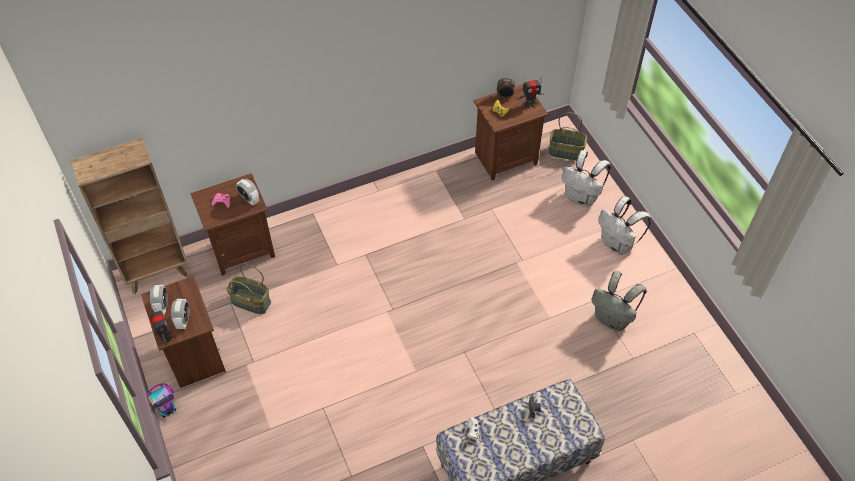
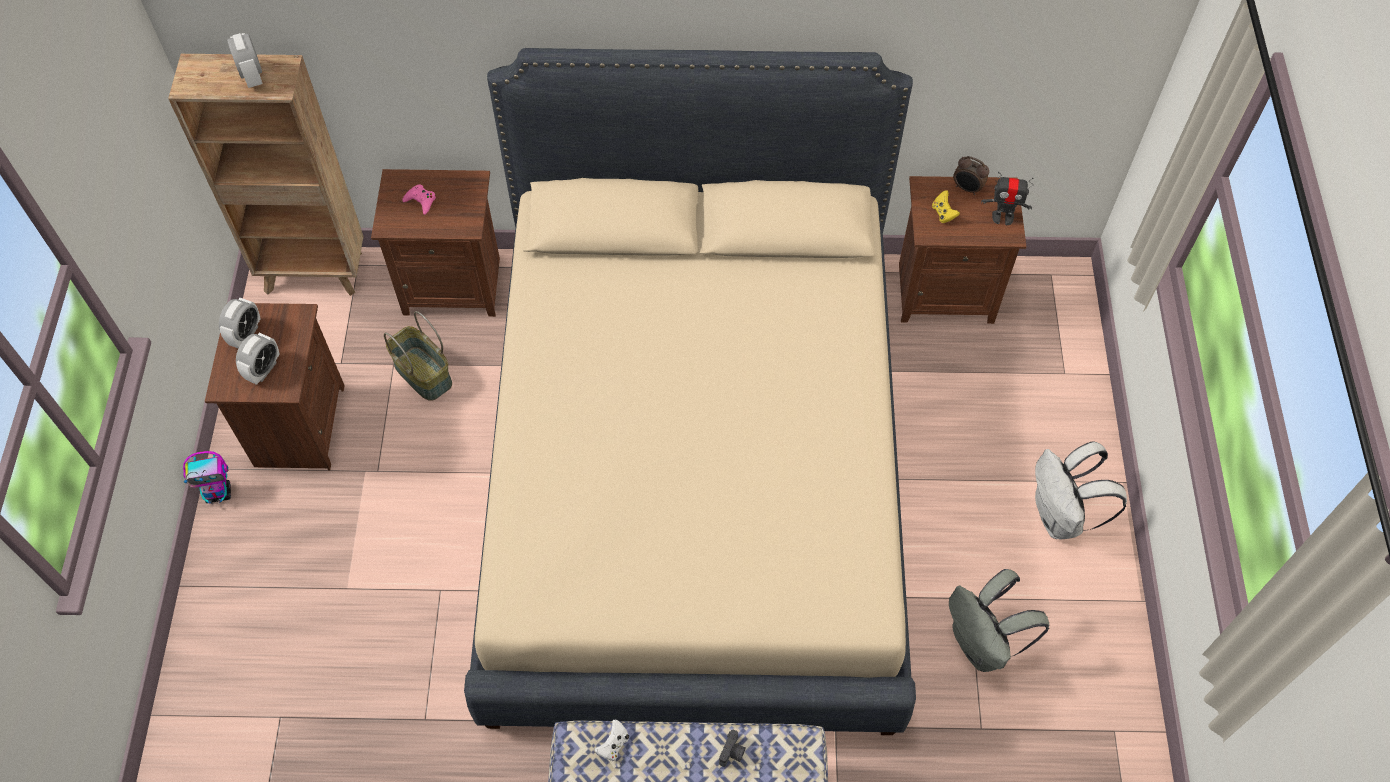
camera: 25 degrees right, 5 degrees up
(165, 337) = (224, 385): toy robot -> none
(249, 199) = (463, 213): alarm clock -> alarm clock (252, 76)
(427, 295) = (695, 474): none -> beige bed
(566, 151) = (1056, 320): basket -> none
(582, 197) = (1041, 410): white backpack -> none

